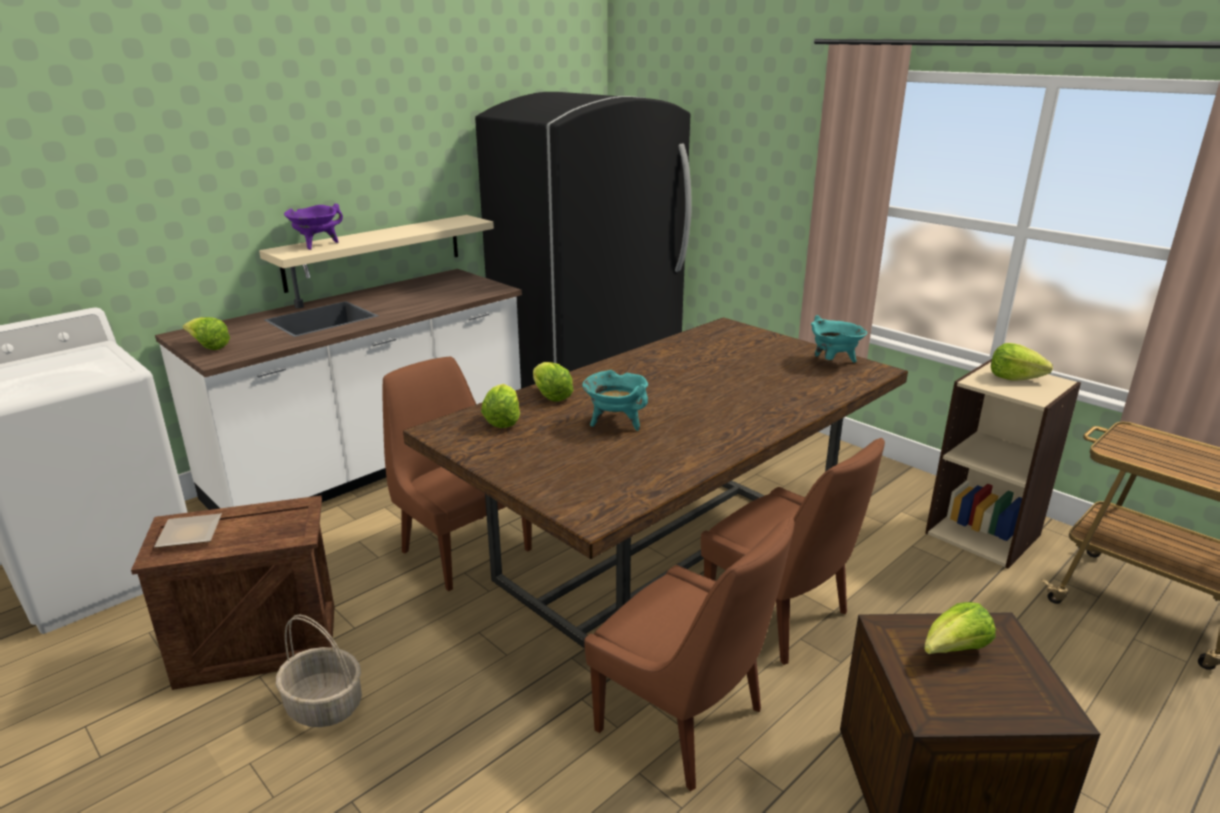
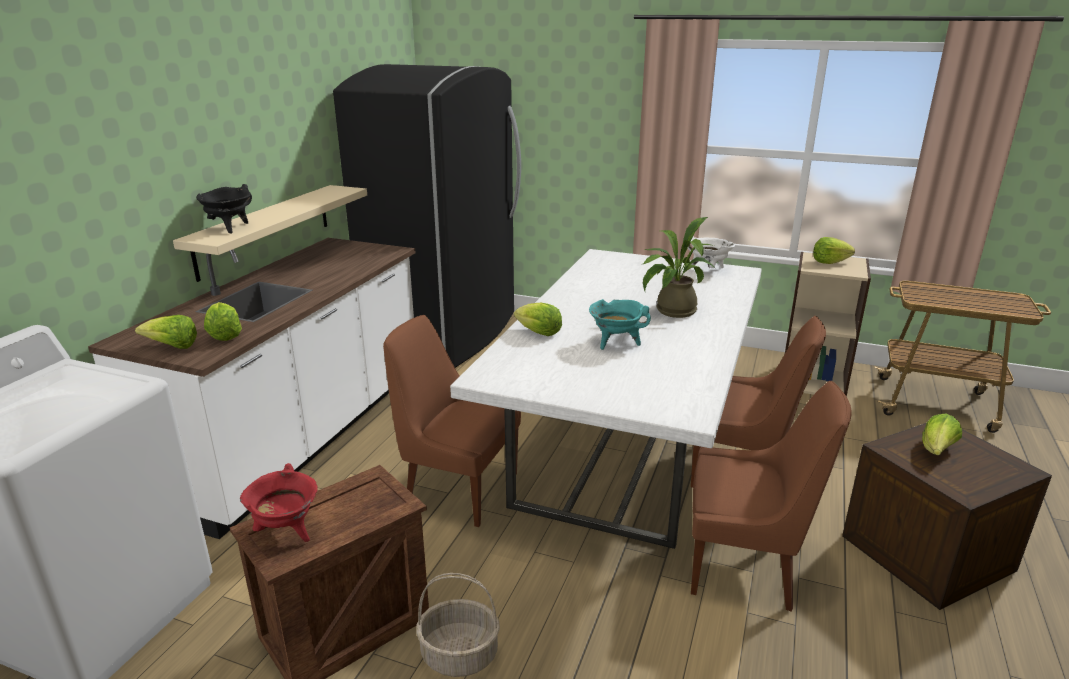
camera: 25 degrees left, 0 degrees up
(188, 533) = (287, 532): plate -> red cooking pot
(316, 245) = (229, 228): purple cooking pot -> black cooking pot
(503, 421) = (526, 360): lettuce -> lettuce (225, 335)
(670, 553) = (626, 447): brown dining table -> white dining table
(723, 401) = (671, 312): none -> potted plant
(833, 362) = (708, 270): turquoise cooking pot -> white cooking pot

